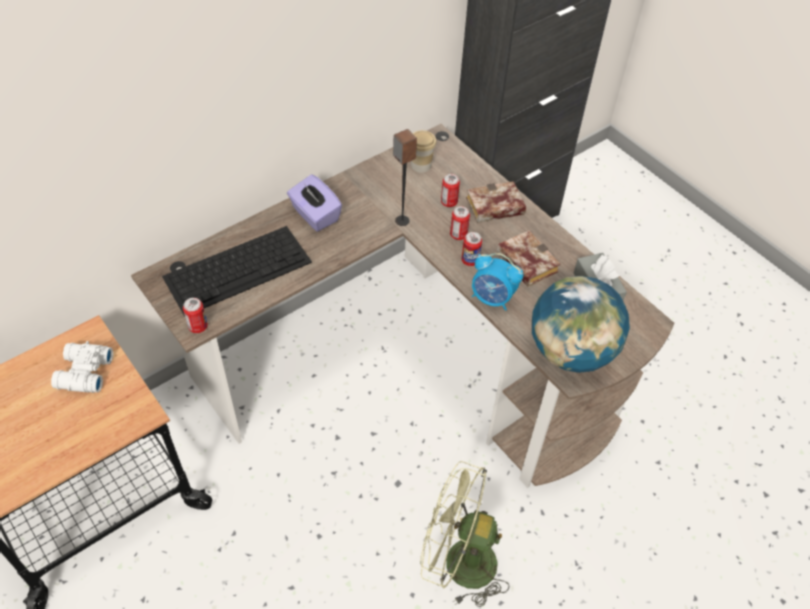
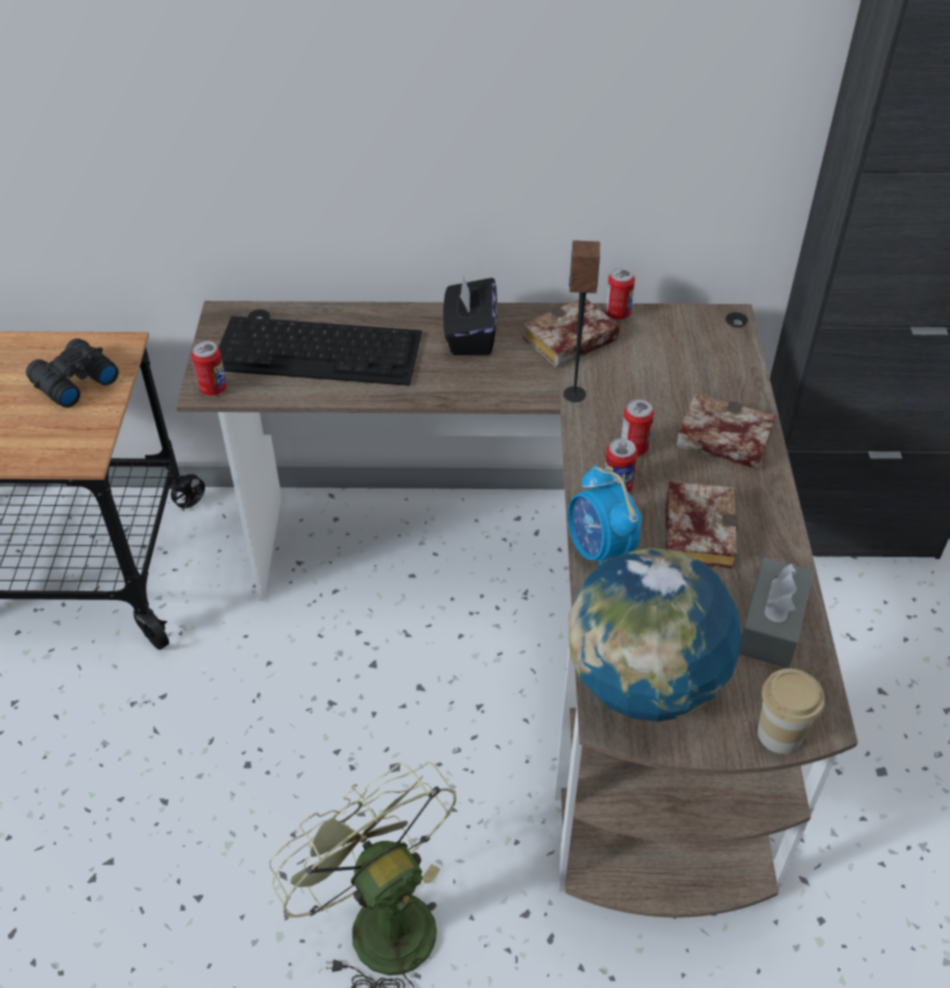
camera: 40 degrees right, 5 degrees down
(83, 373) = (73, 382): white binoculars -> black binoculars
(315, 215) = (470, 336): purple tissue box -> black tissue box
(371, 192) = (569, 342): none -> book
(421, 165) = (669, 341): cup -> cup (779, 734)
(449, 202) = (662, 403): can -> can (617, 314)

